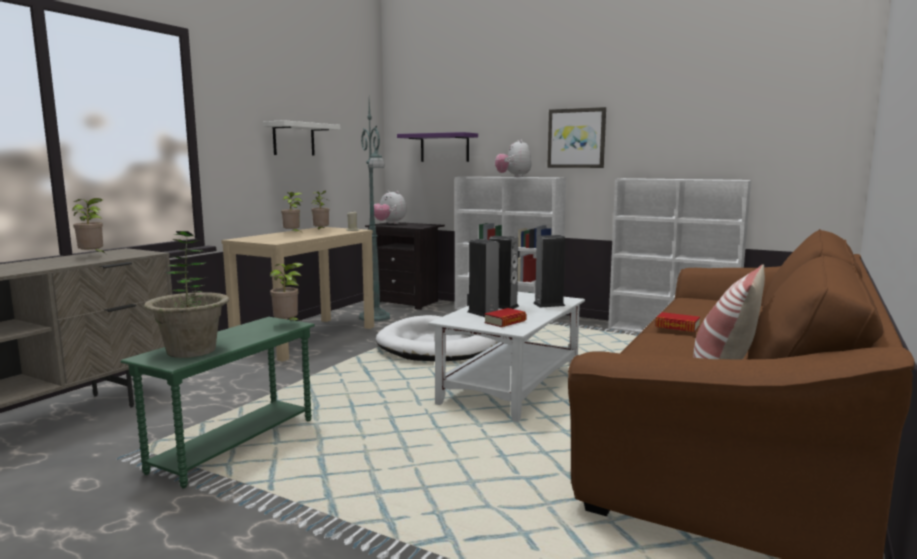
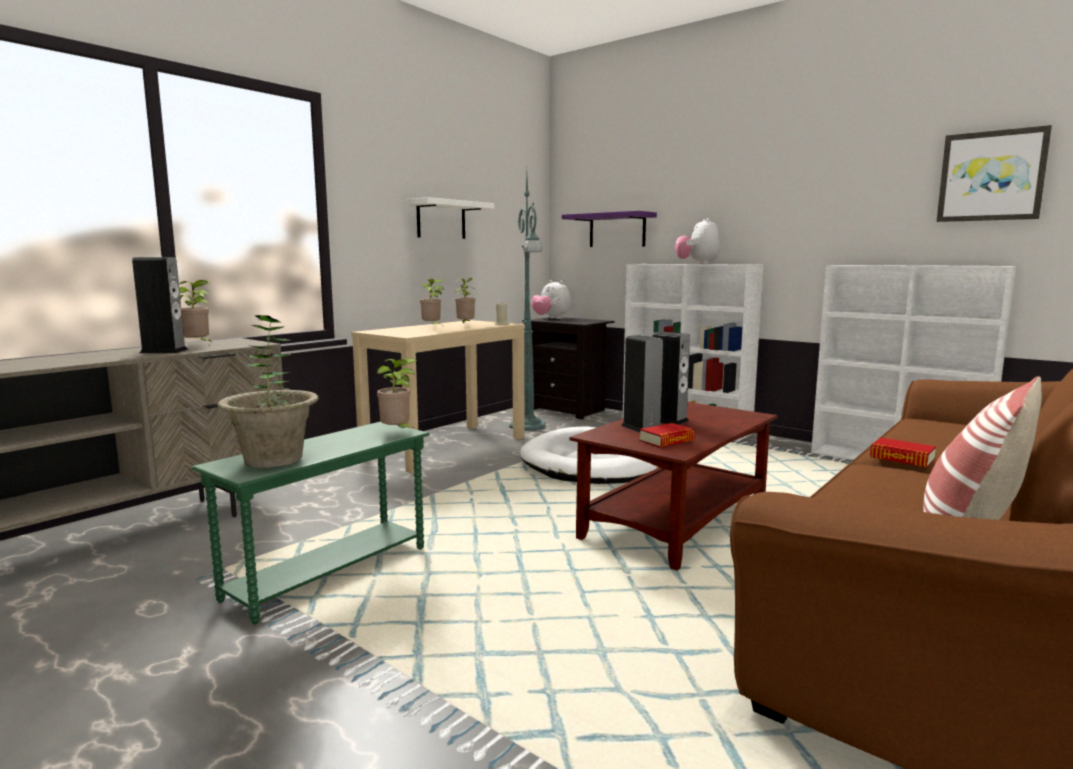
camera: 10 degrees right, 0 degrees up
(511, 387) = (676, 522): white coffee table -> brown coffee table
(549, 304) = (728, 420): speaker -> speaker (164, 351)
(576, 138) = (778, 216): picture -> picture (991, 176)

